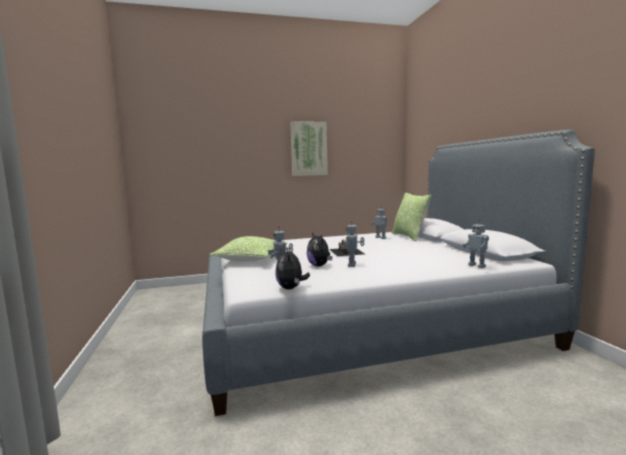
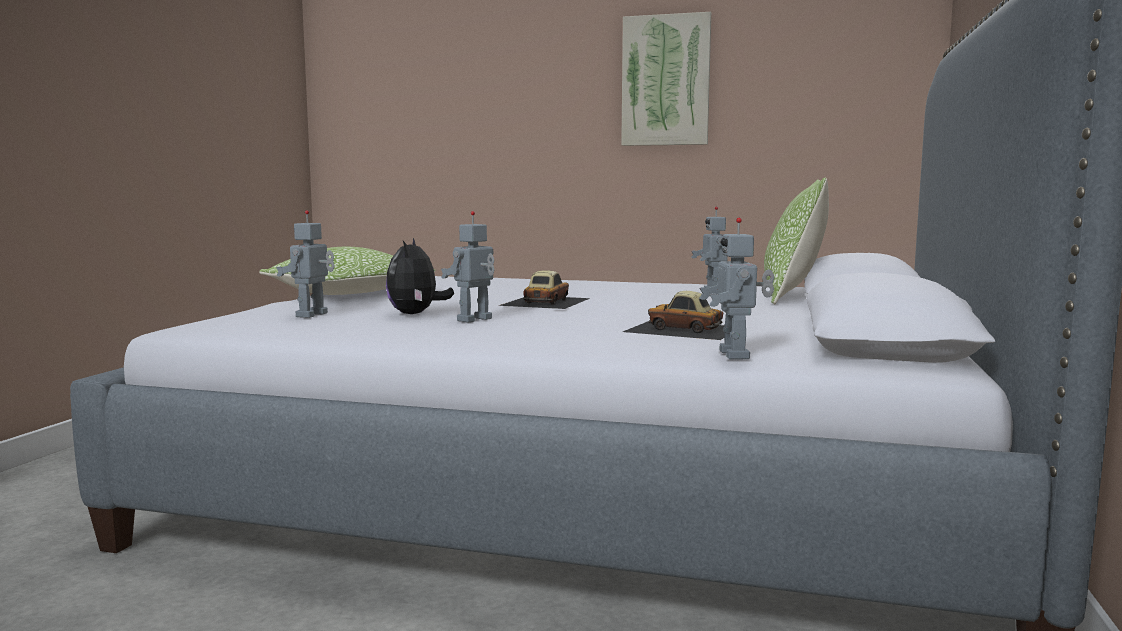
camera: 30 degrees right, 0 degrees up
(291, 288) = (252, 333): plush toy -> none
(429, 257) = (683, 329): none -> toy car

